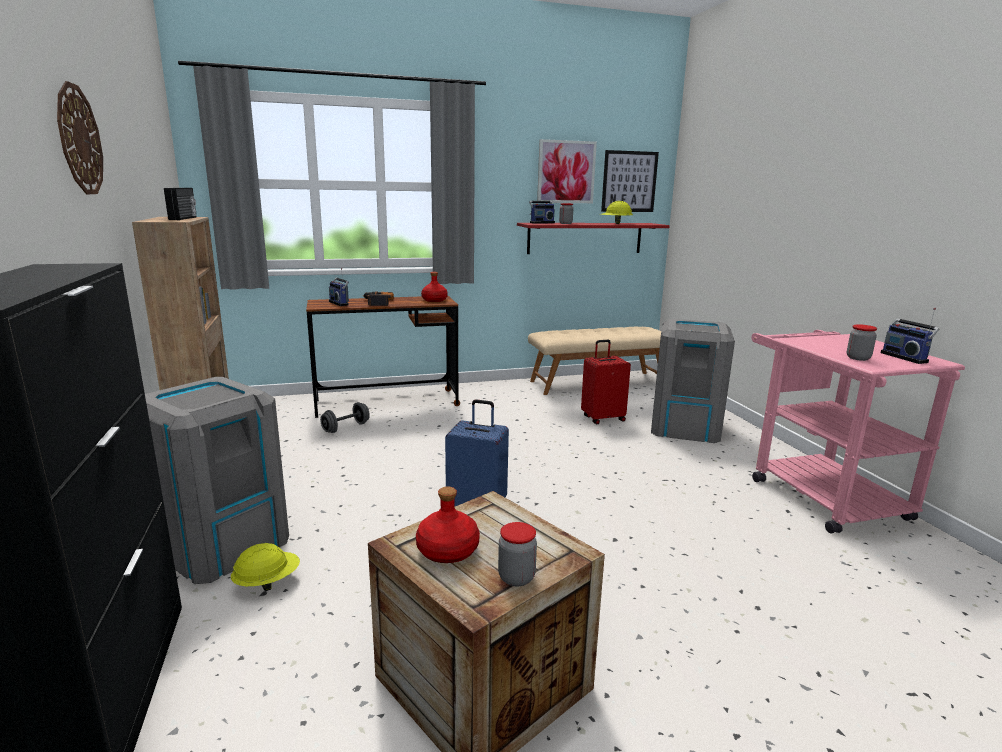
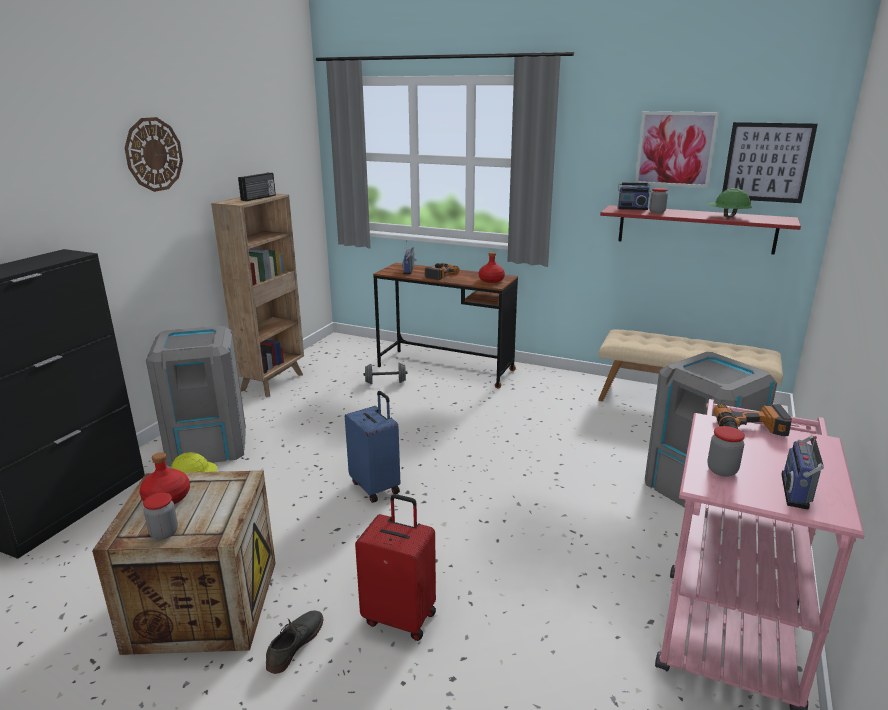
camera: 40 degrees right, 5 degrees up
(602, 418) = (617, 445): red suitcase -> red suitcase (400, 617)
(615, 223) = (727, 216): yellow hard hat -> green hard hat
(619, 657) = (295, 643): none -> grey shoe
(818, 338) = (751, 430): none -> power drill

